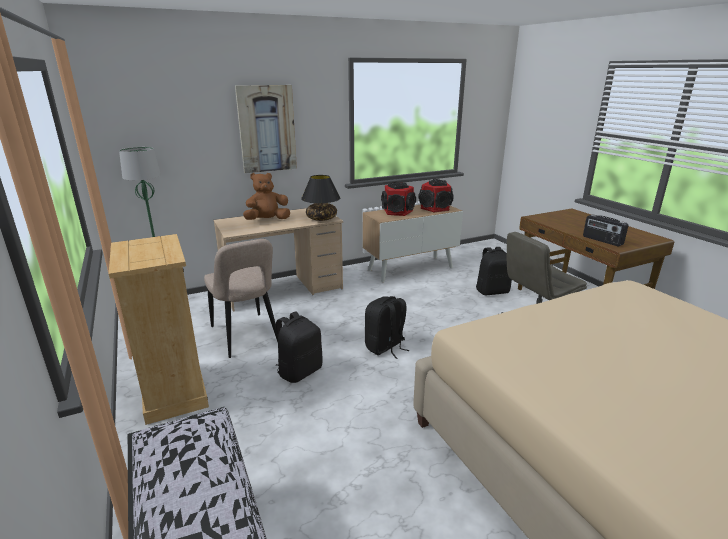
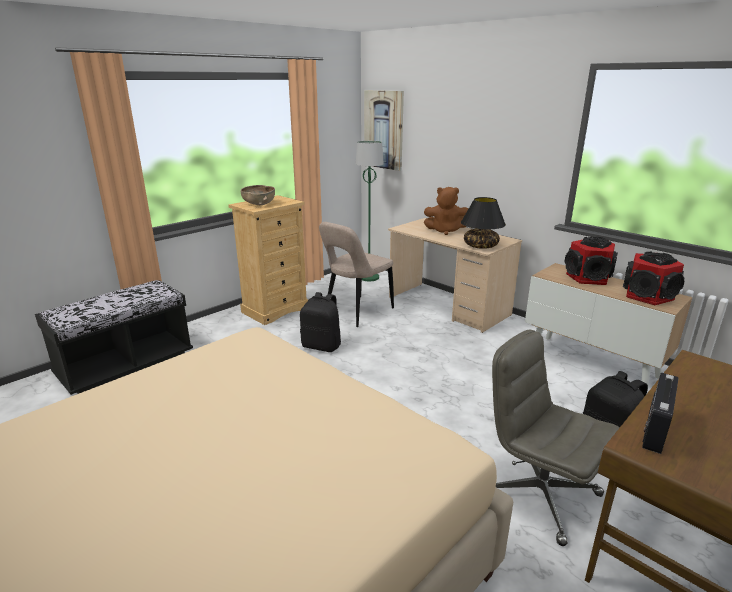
camera: 70 degrees right, 0 degrees up
(146, 255) = (259, 204): none -> brown bowl
(267, 129) = (483, 141): picture -> picture (384, 130)
(267, 220) = (446, 231): brown plush toy -> brown plush toy turned 150 degrees clockwise
(385, 347) = (386, 379): black backpack -> none

